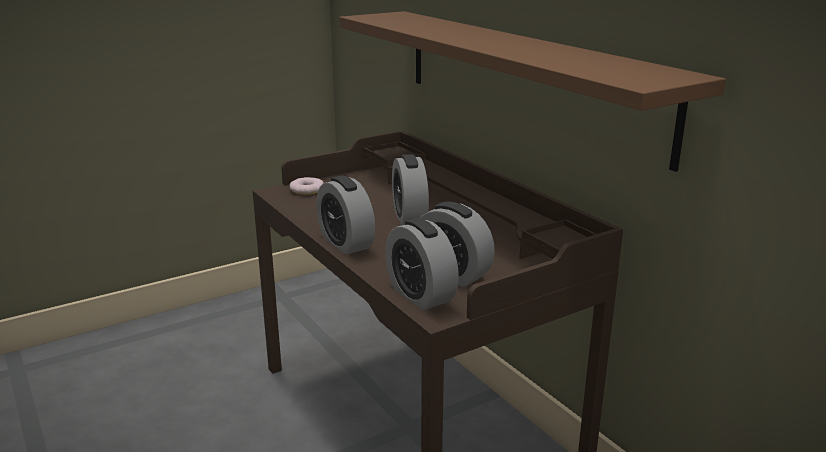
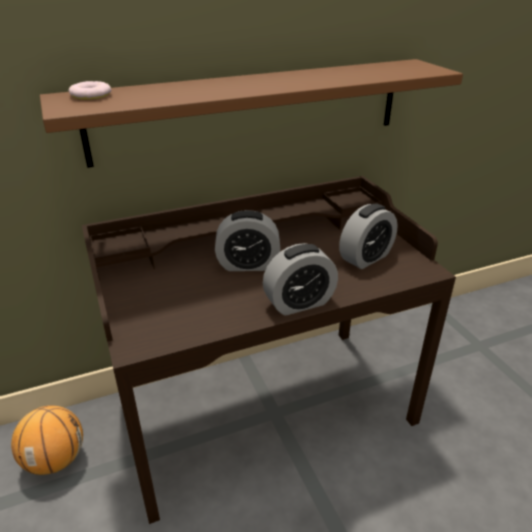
camera: 80 degrees left, 10 degrees up
(307, 190) = (141, 322): donut -> donut (90, 95)
(327, 311) = (55, 459): none -> basketball
(420, 295) = (400, 274): alarm clock -> none

